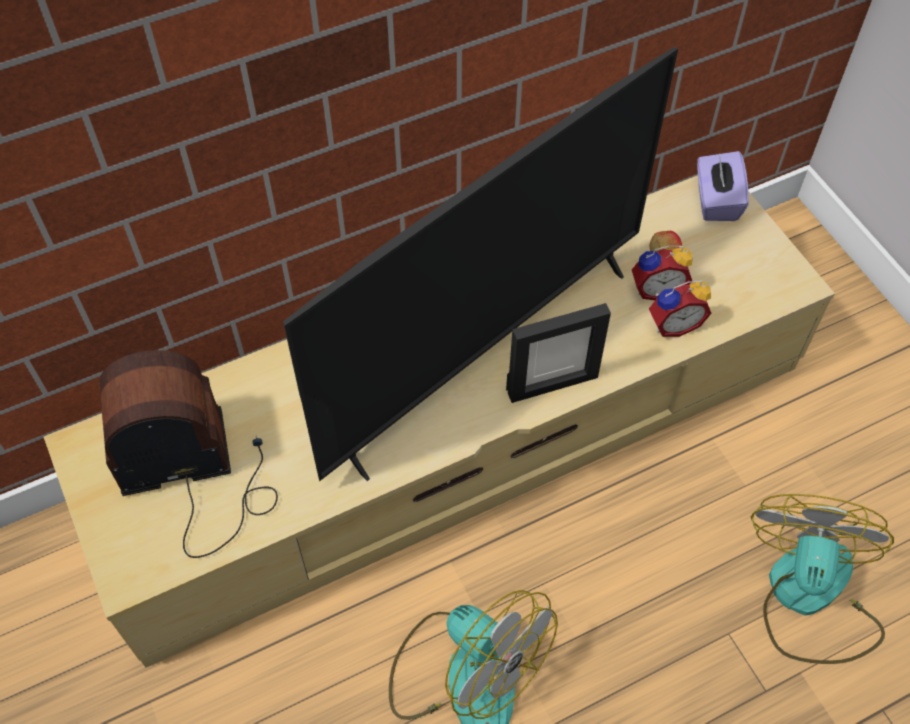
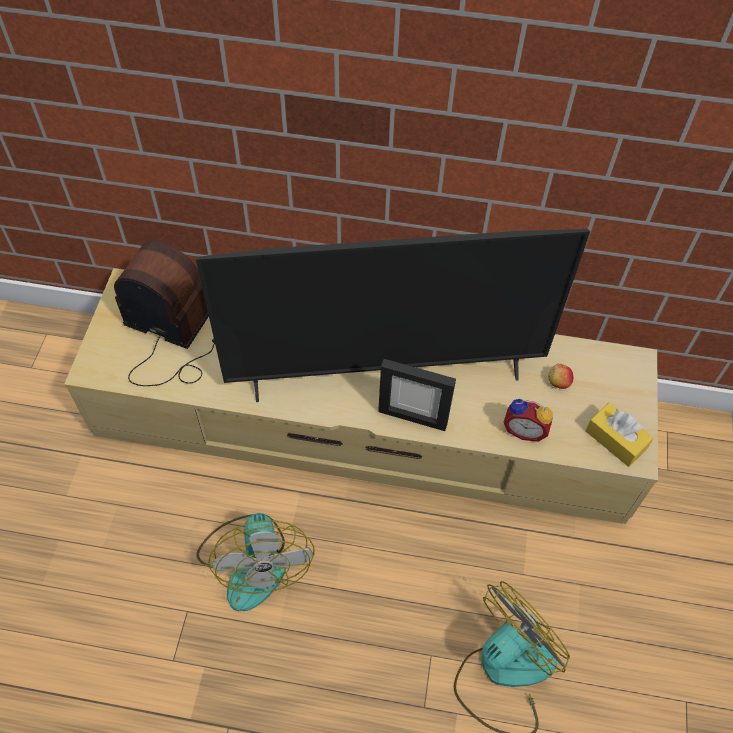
camera: 35 degrees right, 0 degrees up
(656, 288) = (533, 400): alarm clock -> none
(716, 201) = (627, 369): purple tissue box -> none
(765, 278) = (615, 440): none -> yellow tissue box

